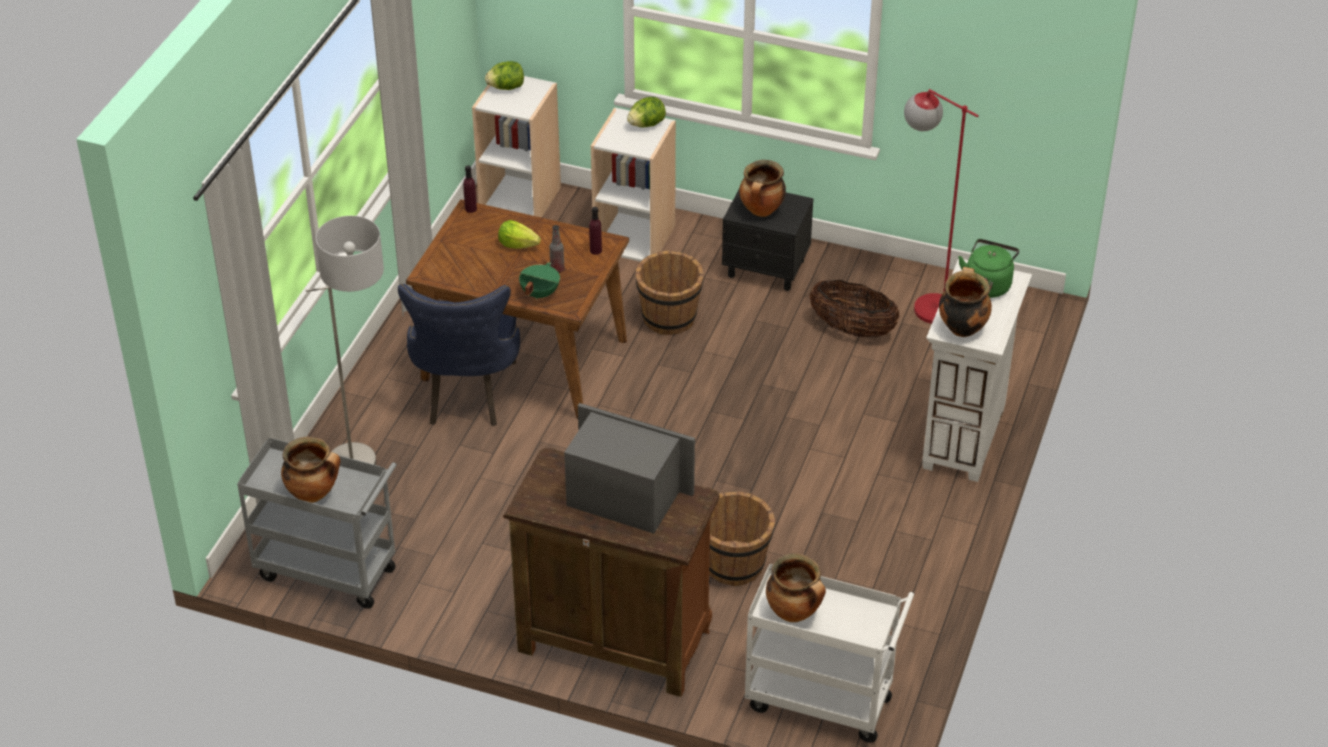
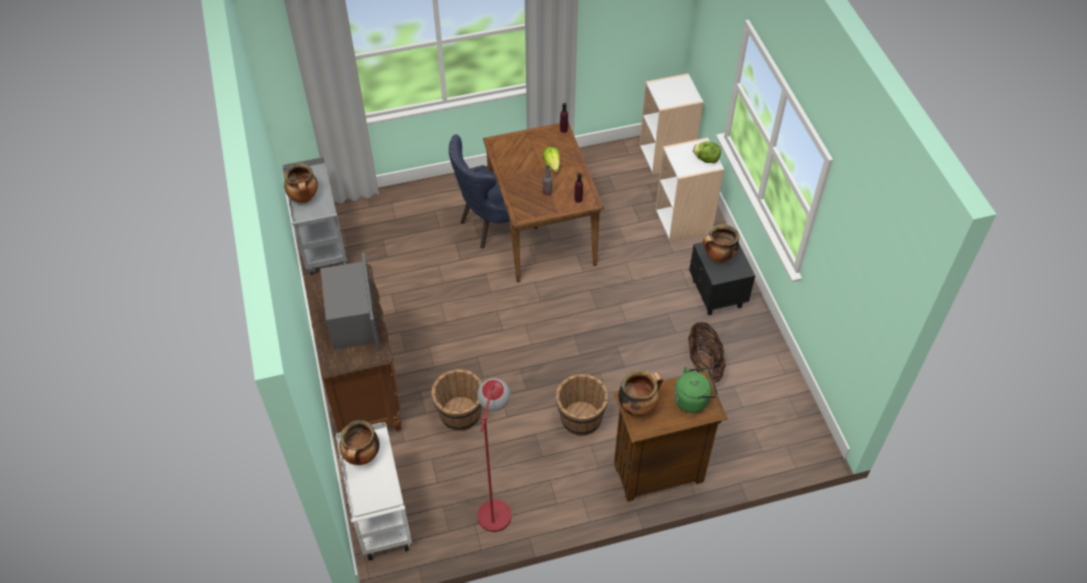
camera: 55 degrees right, 10 degrees up
(367, 461) = (412, 214): grey floor lamp -> none
(506, 87) = (676, 85): lettuce -> none
(539, 293) = (520, 196): green cooking pot -> none
(669, 318) = (632, 273): brown bucket -> brown bucket (580, 419)
(922, 303) = (761, 387): red floor lamp -> red floor lamp (496, 505)
(964, 440) = (657, 475): white cabinet -> brown cabinet

